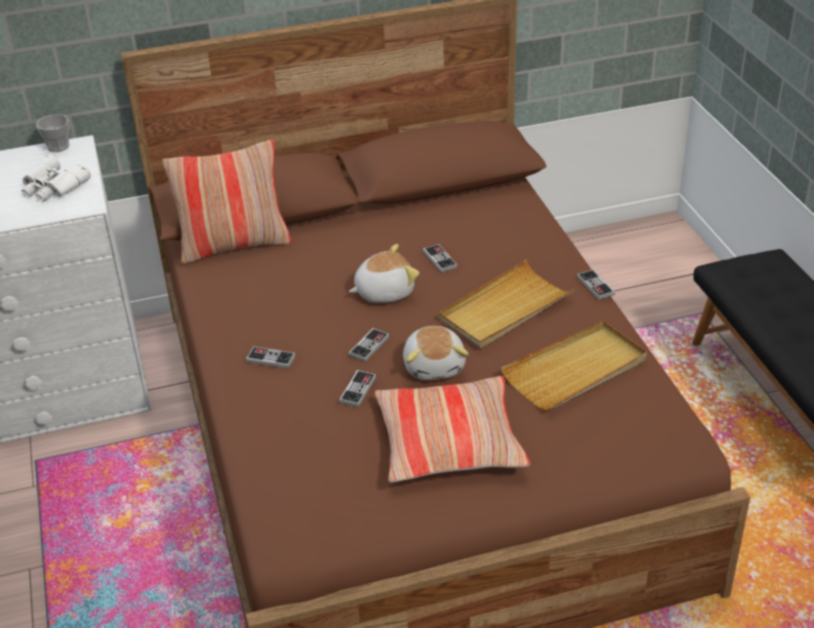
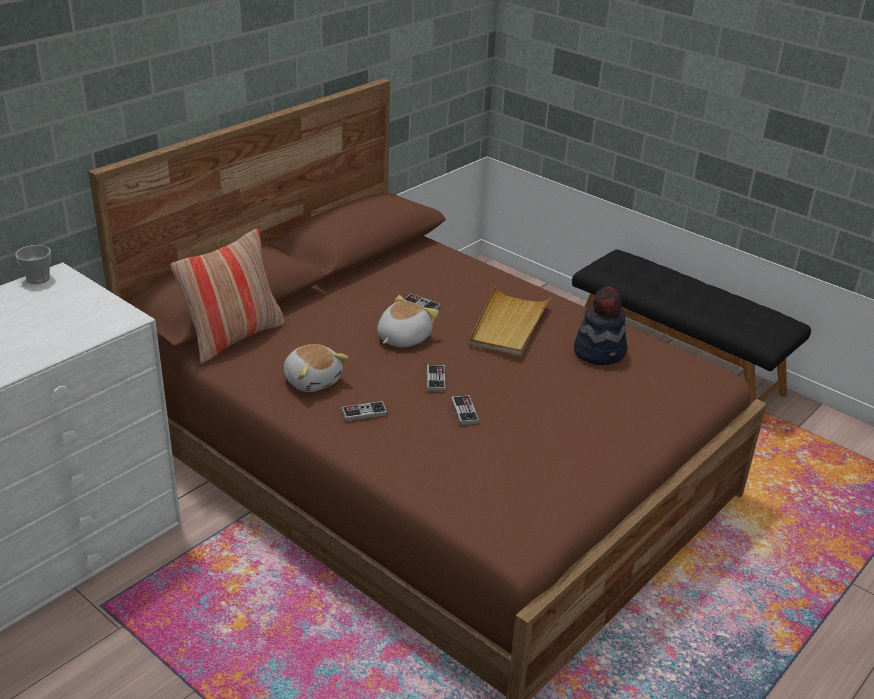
camera: 35 degrees left, 5 degrees down
(52, 187) = (73, 312): white binoculars -> none
(435, 365) = (498, 378): plush toy -> plush toy (313, 380)
(449, 442) = (566, 427): pillow -> none
(575, 370) = (600, 351): beige tray -> hat
(595, 286) = (553, 293): game controller -> none

